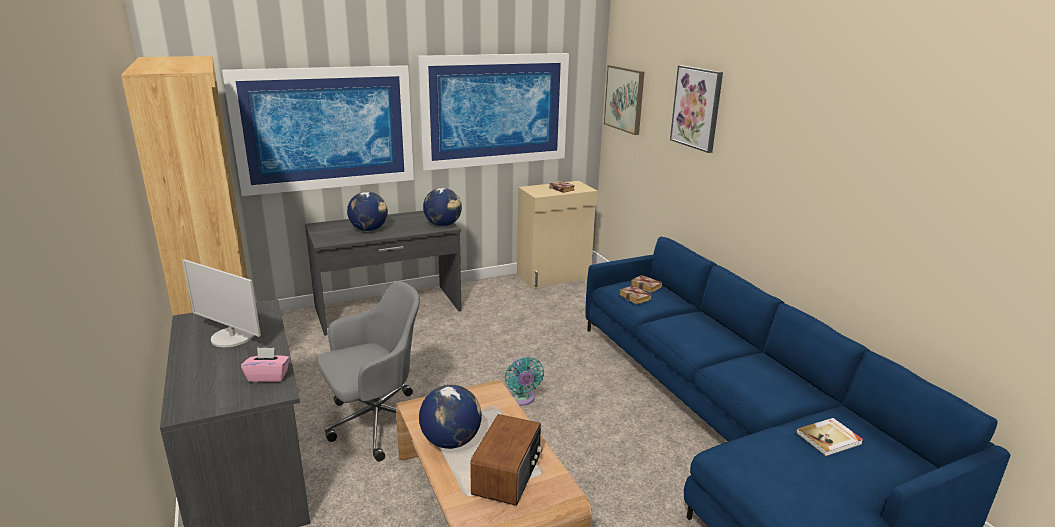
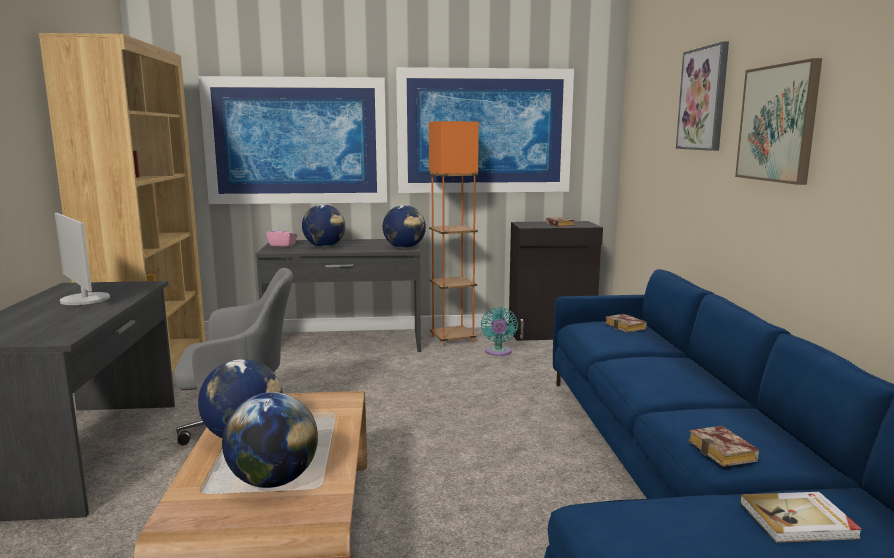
camera: 20 degrees right, 10 degrees down
(268, 376) = (69, 327): pink tissue box -> pink tissue box (282, 245)
(479, 293) = (452, 339): none -> orange floor lamp
(508, 475) = (273, 481): radio -> globe
(521, 399) = (422, 439): turquoise fan -> turquoise fan (498, 352)
(554, 276) = (552, 333): beige cabinet -> black cabinet
(624, 99) = (638, 117): picture -> picture (778, 123)
(636, 298) = (602, 335): book -> book (725, 452)

